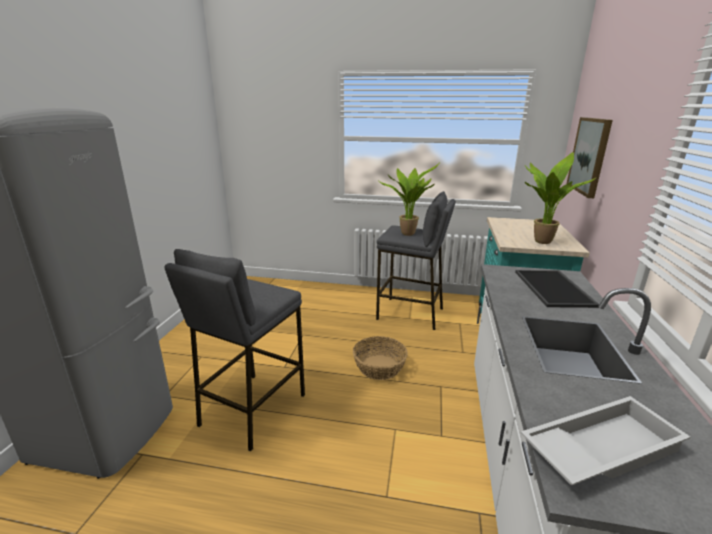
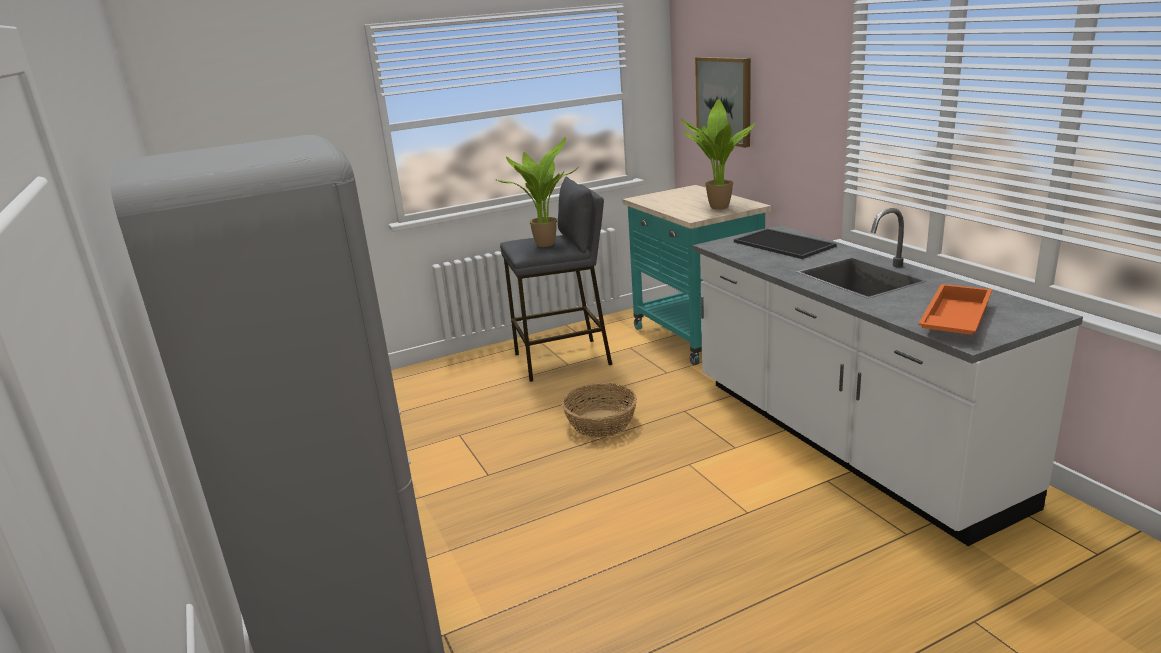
camera: 35 degrees left, 0 degrees up
(252, 409) = (514, 528): grey stool -> none
(599, 447) = (953, 320): white tray -> orange tray

